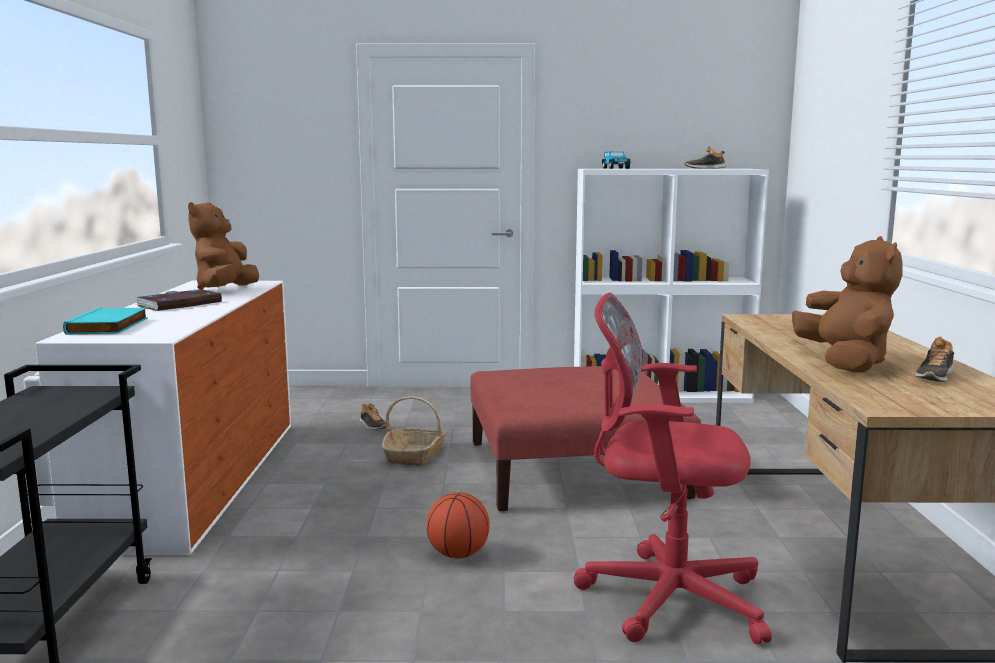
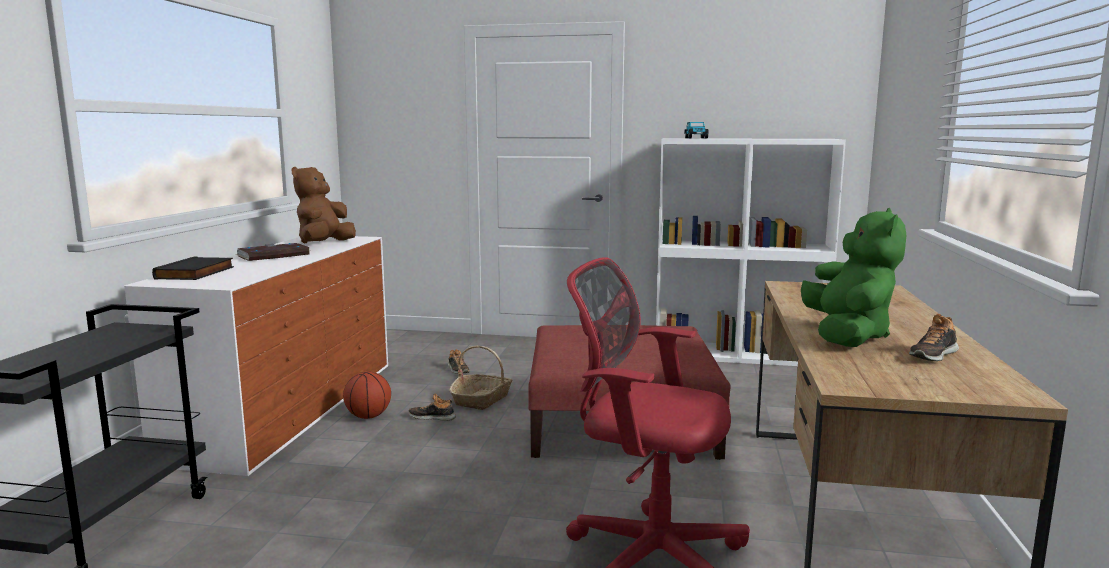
camera: 10 degrees right, 0 degrees up
(110, 326) = (196, 273): turquoise book -> black book
(458, 554) = (475, 496): basketball -> basketball (368, 417)
(705, 168) = (785, 138): shoe -> shoe (432, 417)
(845, 363) = (847, 336): brown plush toy -> green plush toy

